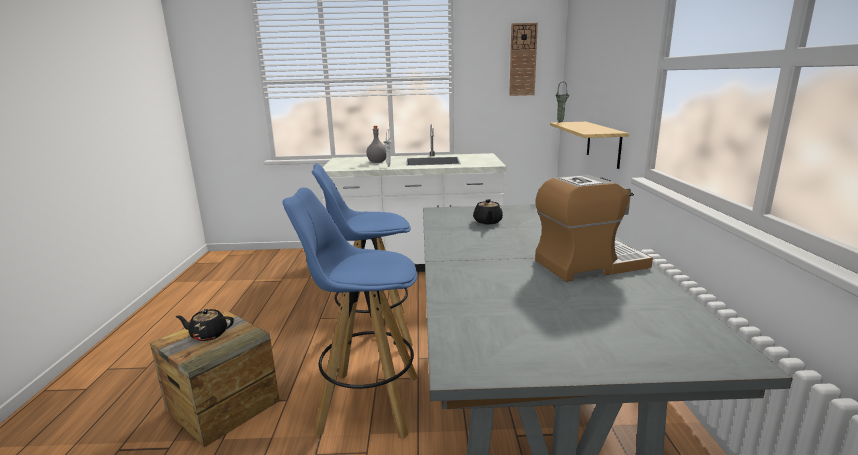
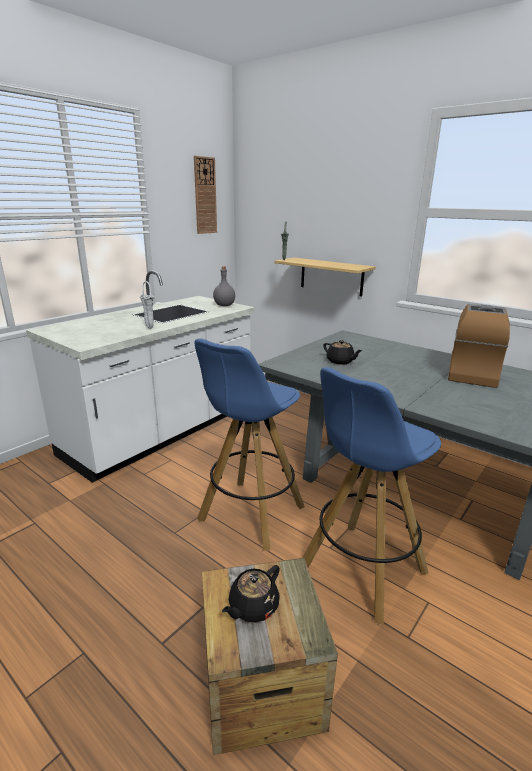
camera: 50 degrees left, 5 degrees up
(377, 162) = (115, 325): grey bottle -> grey bottle (224, 305)

